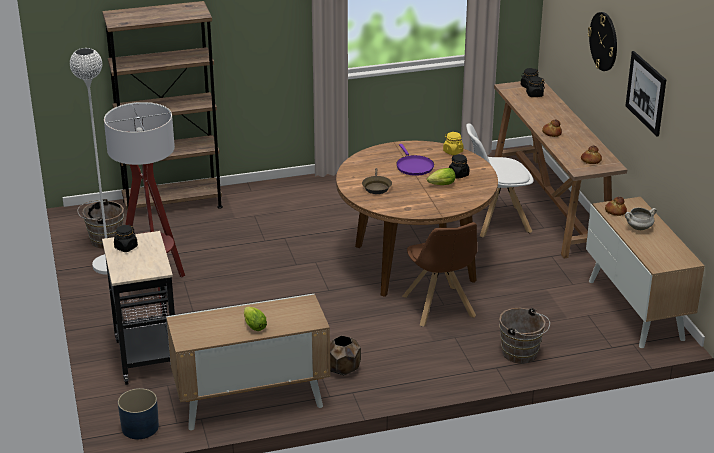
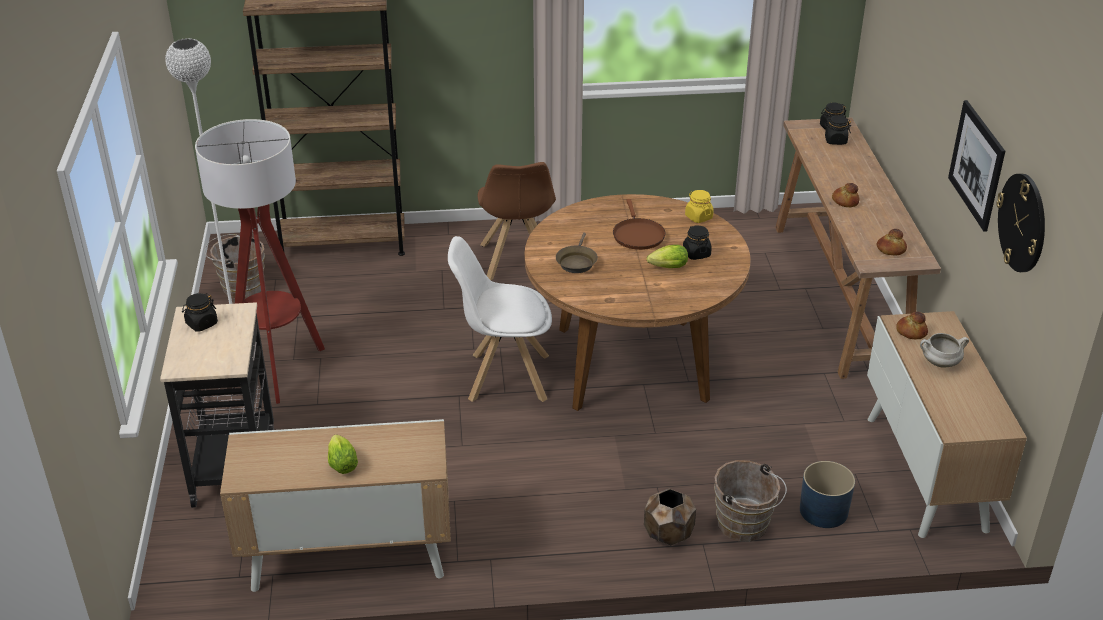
camera: 10 degrees right, 5 degrees up
(140, 427) = (188, 577): blue planter -> blue planter (823, 511)
(342, 370) = (487, 520): brown planter -> brown planter (668, 535)
(413, 166) = (637, 235): purple frying pan -> brown frying pan
(439, 308) = (647, 438): brown chair -> brown chair (517, 262)
(496, 222) = (759, 313): white chair -> white chair (503, 377)
(604, 41) = (930, 79): wall clock -> wall clock (1022, 222)

